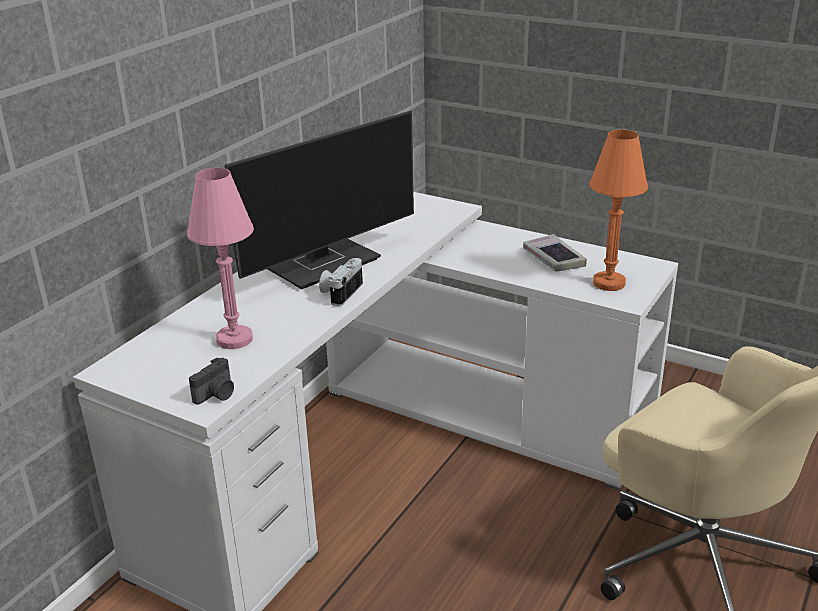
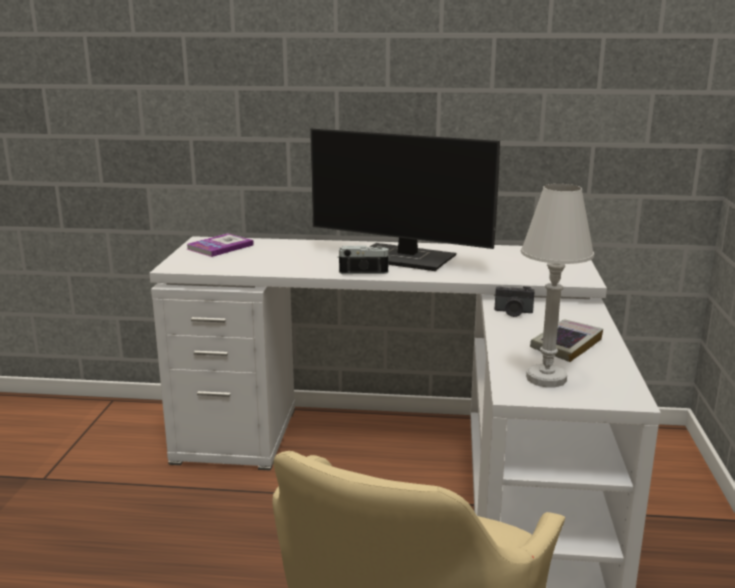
camera: 65 degrees right, 10 degrees down
(154, 362) = (220, 247): none -> book
(216, 395) = (188, 267): camera -> camera (513, 312)
(234, 339) = (264, 258): pink table lamp -> none
(609, 283) = (546, 378): orange table lamp -> white table lamp

